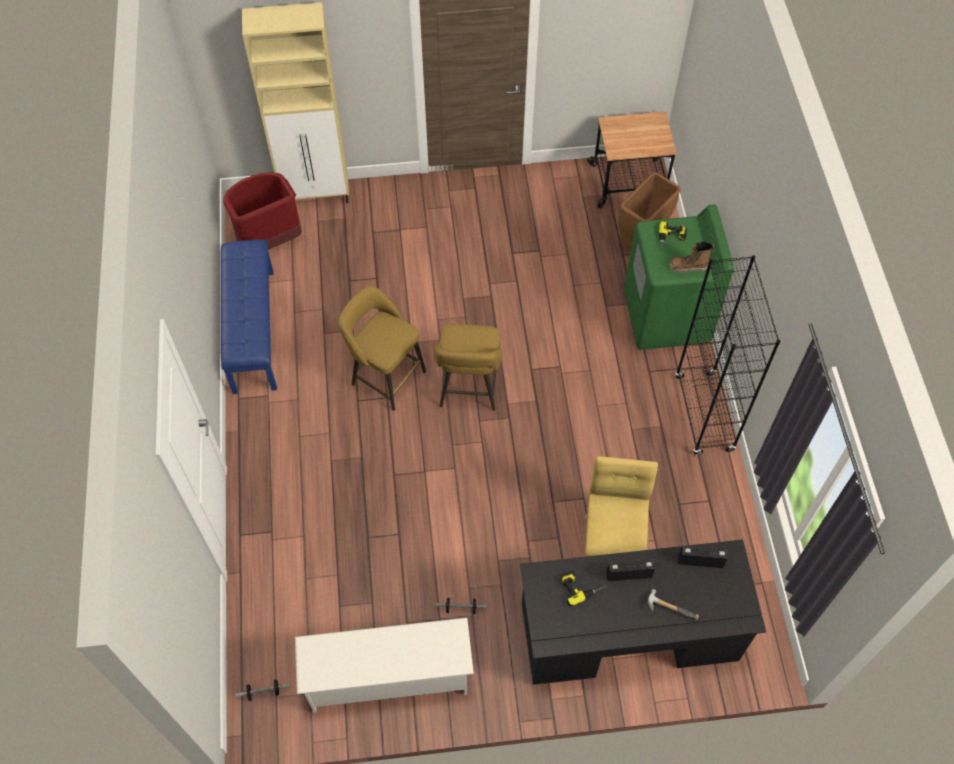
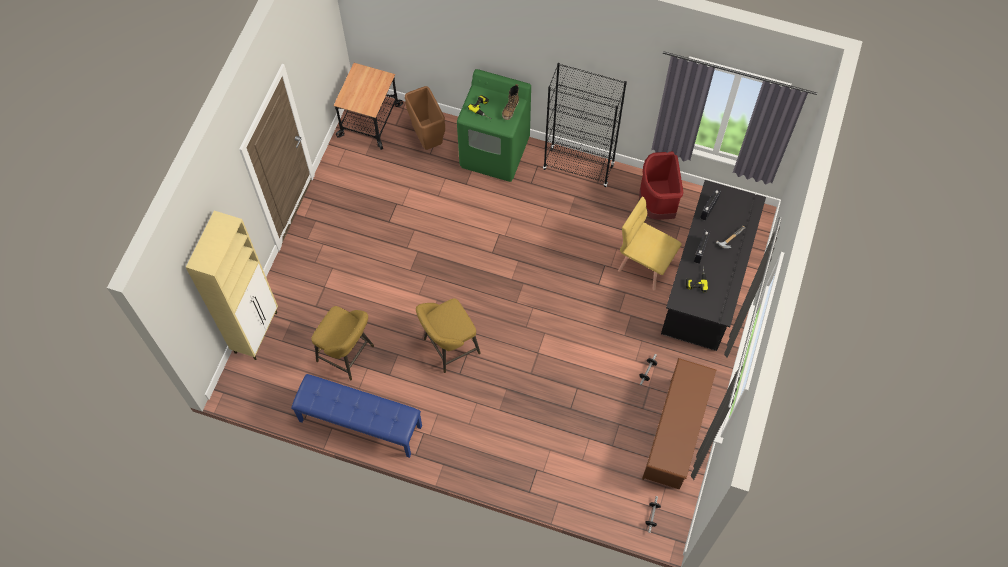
camera: 65 degrees left, 5 degrees up
(269, 242) = (282, 383): red trash can -> red trash can (656, 204)
(388, 677) = (675, 434): white shoe rack -> brown shoe rack
(469, 390) = (488, 298): yellow stool -> yellow stool (348, 355)

